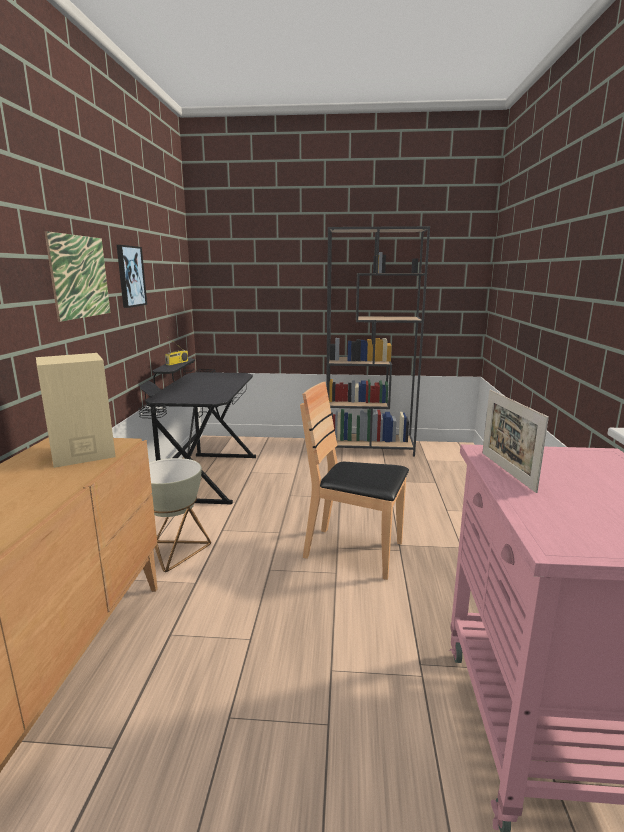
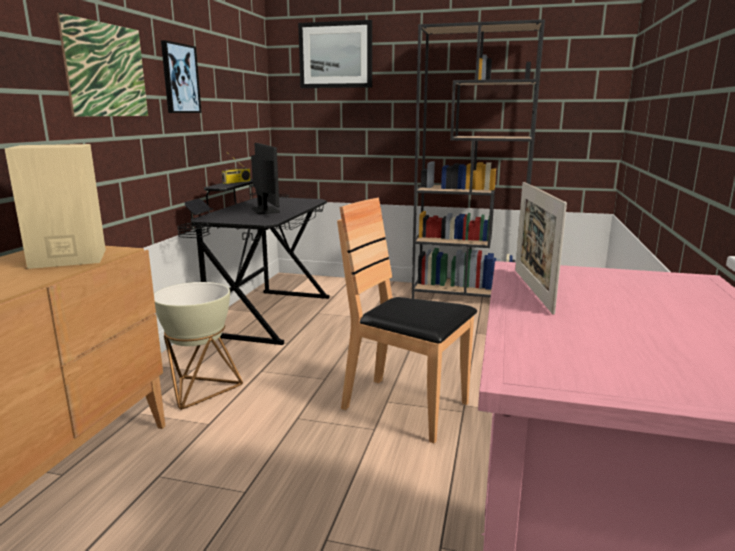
camera: 10 degrees right, 0 degrees up
(206, 387) = (265, 210): none -> monitor
(250, 247) = (335, 55): none -> picture

